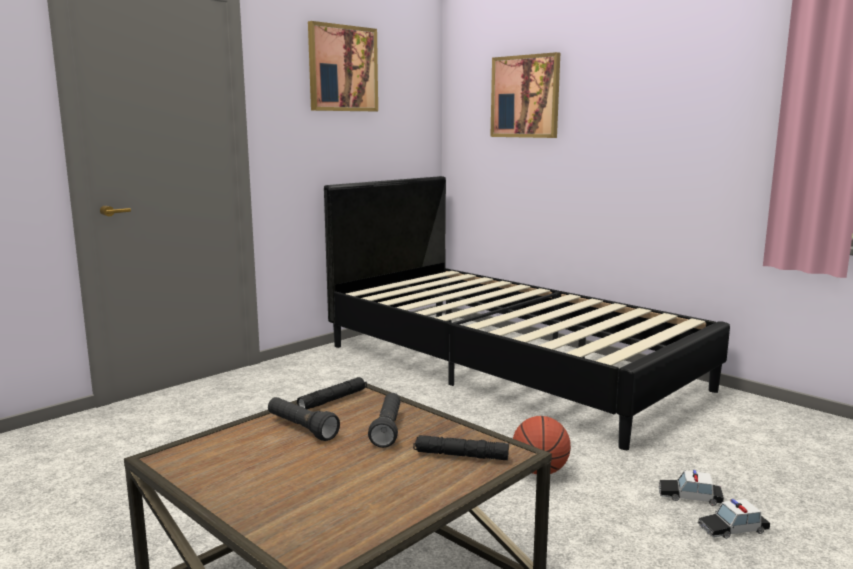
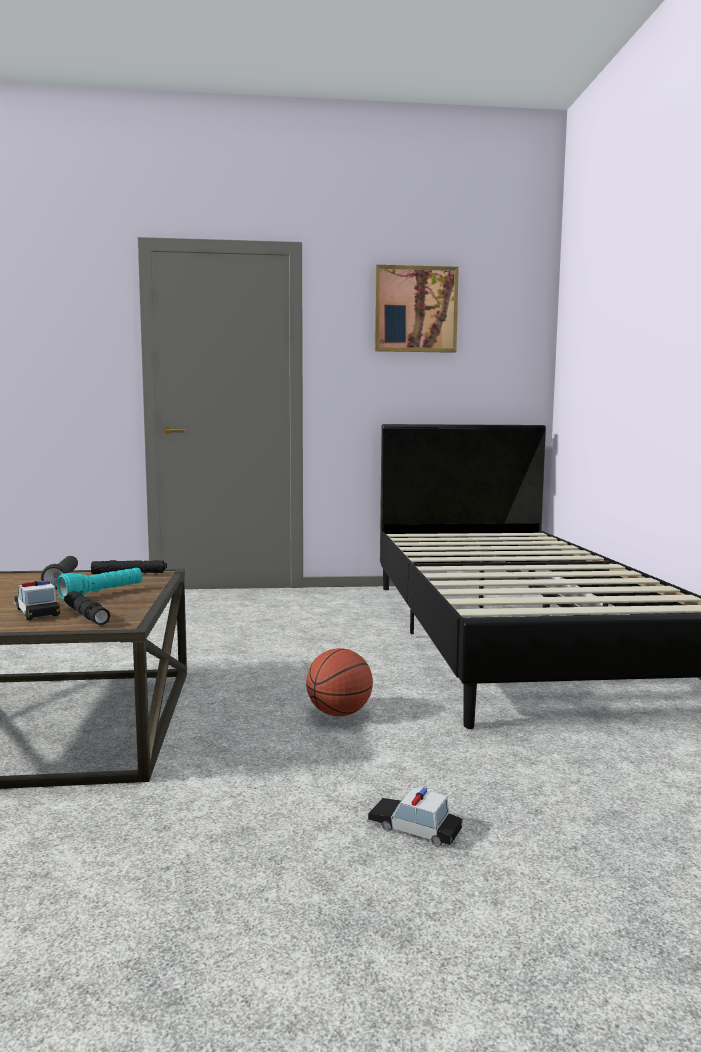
camera: 40 degrees right, 5 degrees down
(387, 429) = (102, 593): black flashlight -> turquoise flashlight
(525, 96) = (607, 322): picture -> none
(689, 496) = (437, 786): toy car -> toy car (36, 611)

